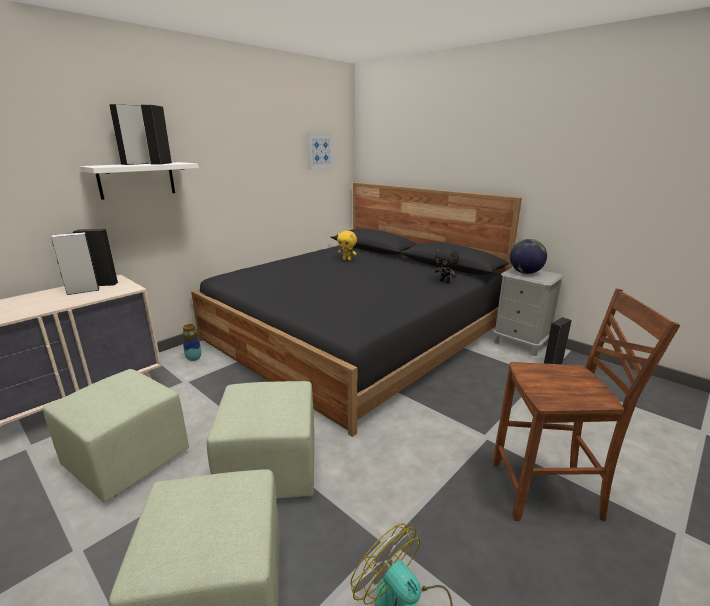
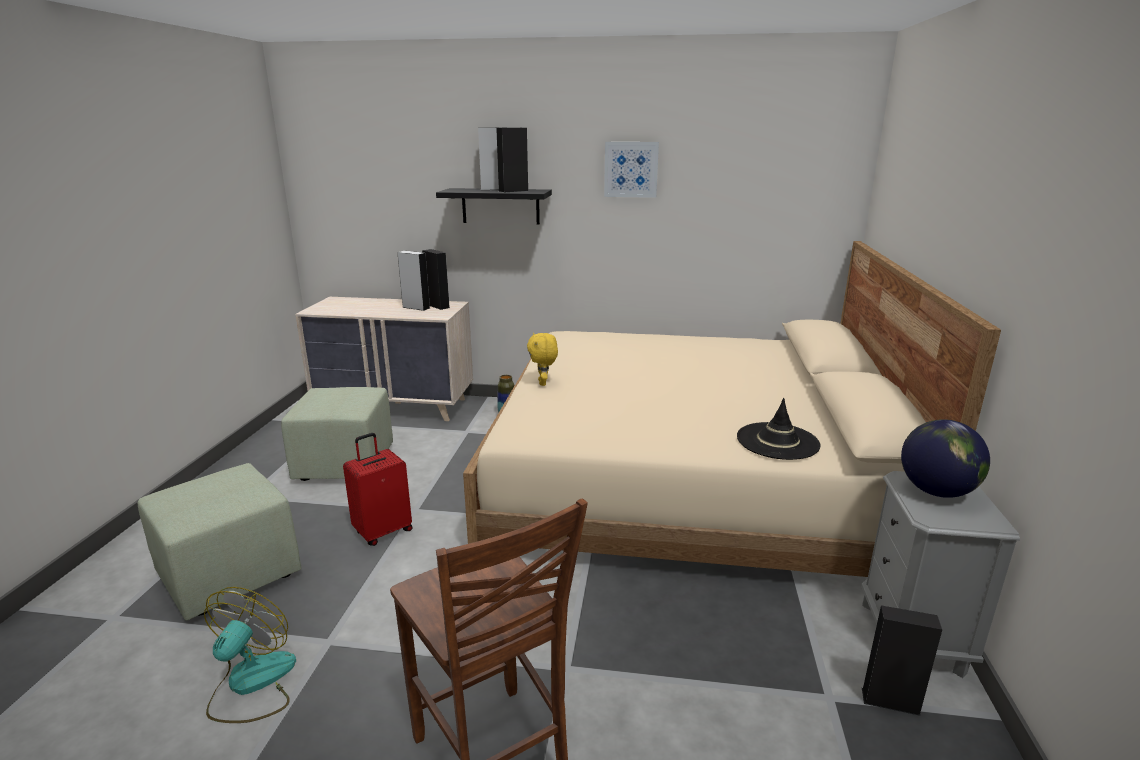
camera: 55 degrees right, 0 degrees up
(137, 180) = (500, 206): white shelf -> black shelf
(269, 468) = (383, 531): green ottoman -> red suitcase
(320, 151) = (784, 183): picture -> picture (631, 169)
(347, 259) = (738, 362): yellow plush toy -> yellow plush toy (543, 383)
(355, 334) = (686, 475): black bed -> beige bed
(445, 281) = (777, 441): black plush toy -> black hat

